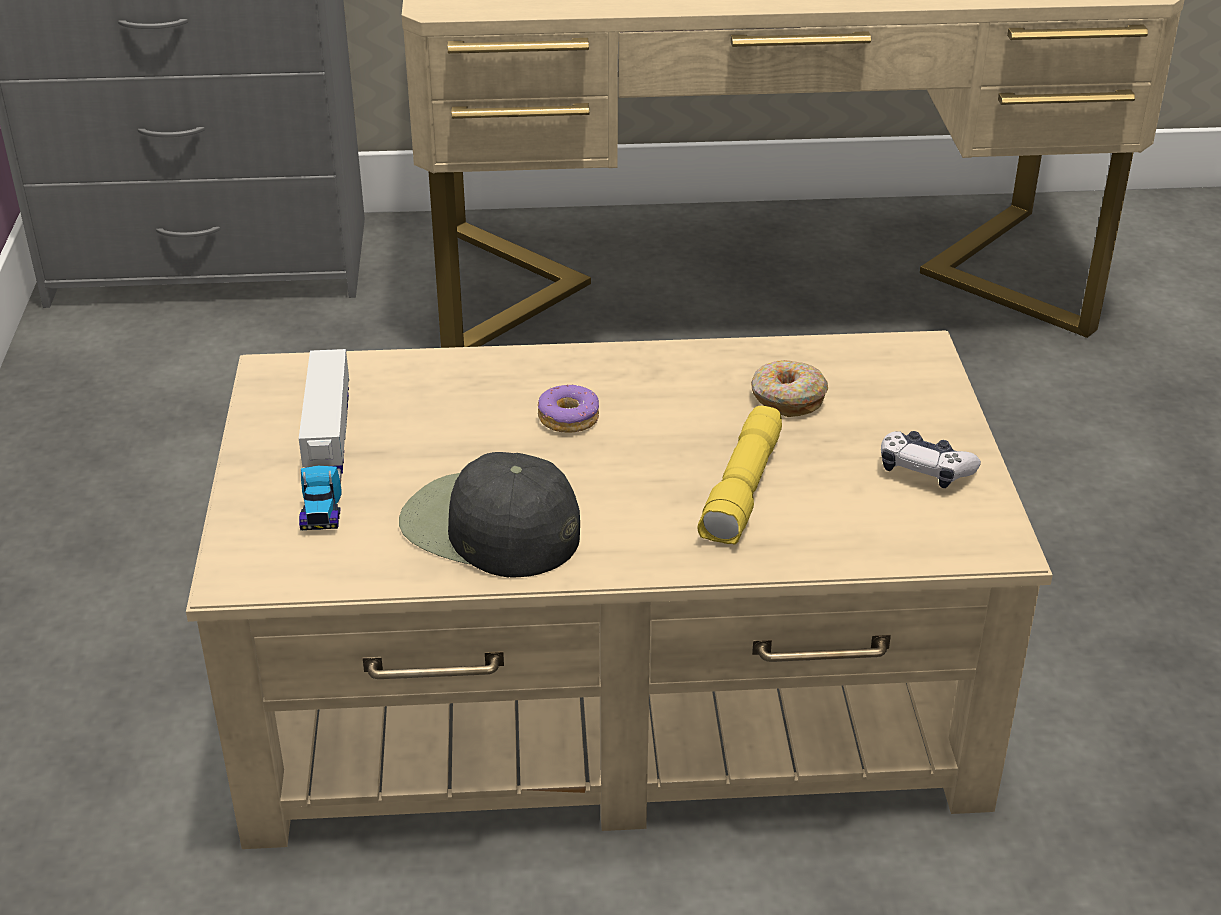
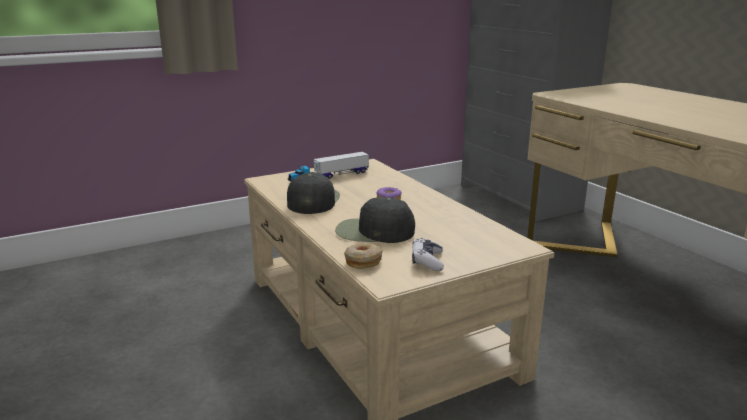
camera: 65 degrees right, 15 degrees down
(744, 491) = (373, 231): yellow flashlight -> black cap
(787, 399) = (448, 229): donut -> donut (363, 261)

